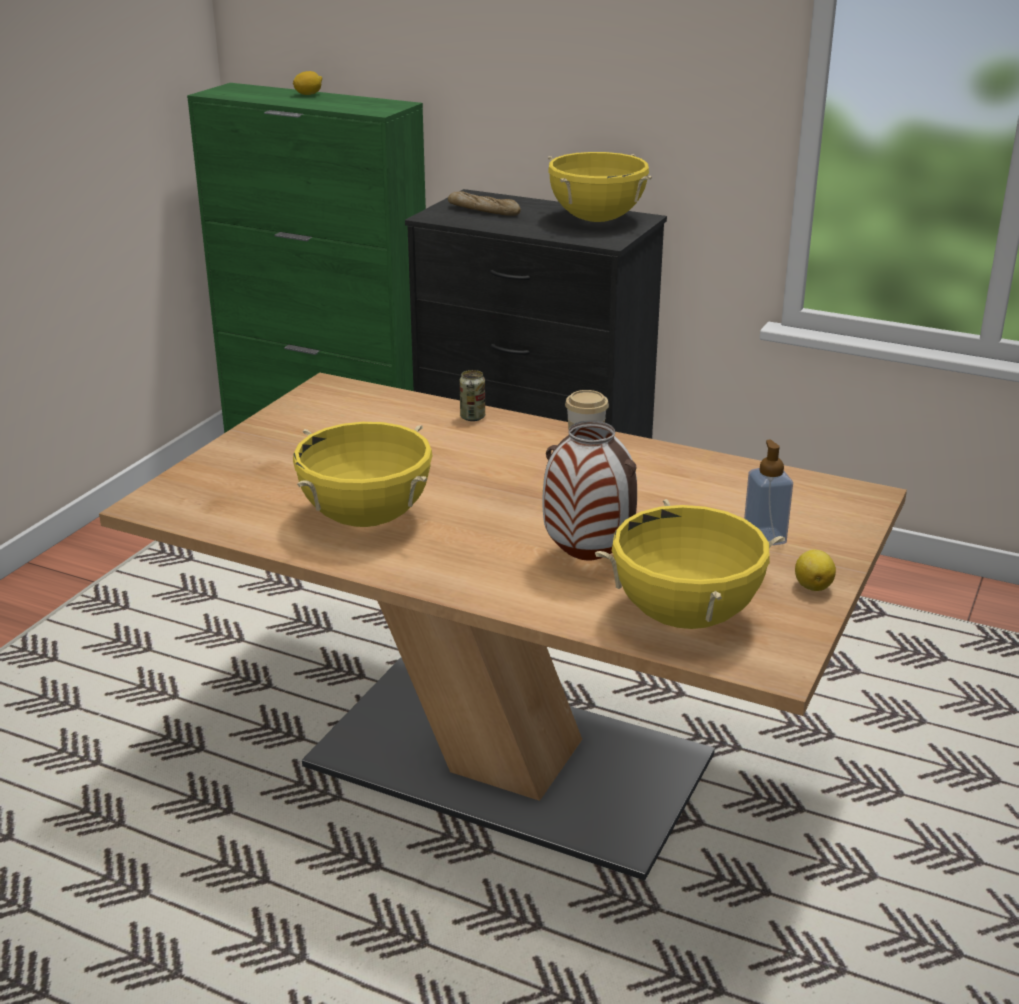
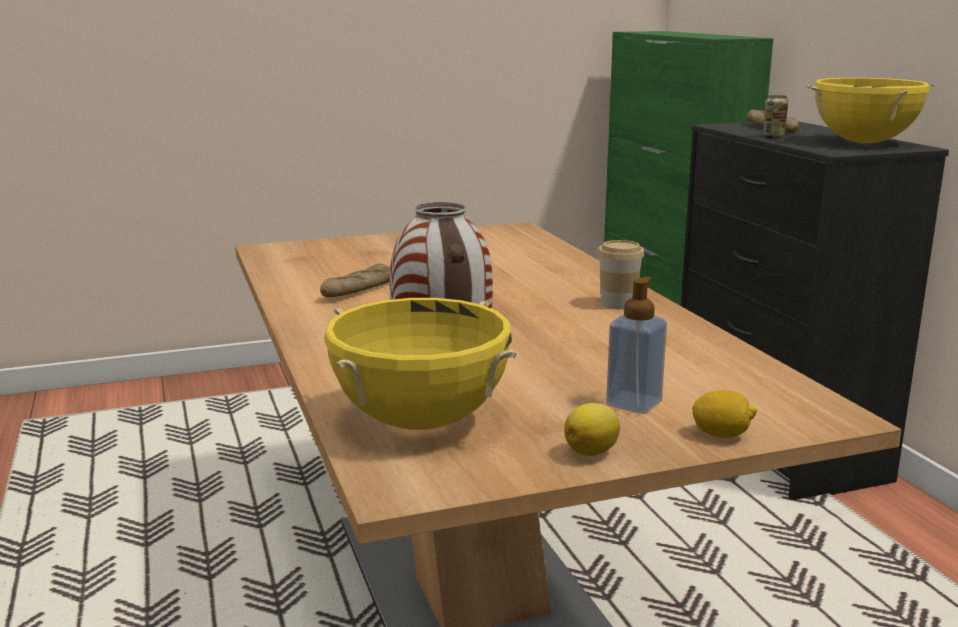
camera: 45 degrees right, 10 degrees down
(308, 94) = (697, 33): lemon -> lemon (721, 435)
(366, 518) = (359, 290): yellow cooking pot -> bread
(472, 417) = (575, 265): can -> can (773, 137)

